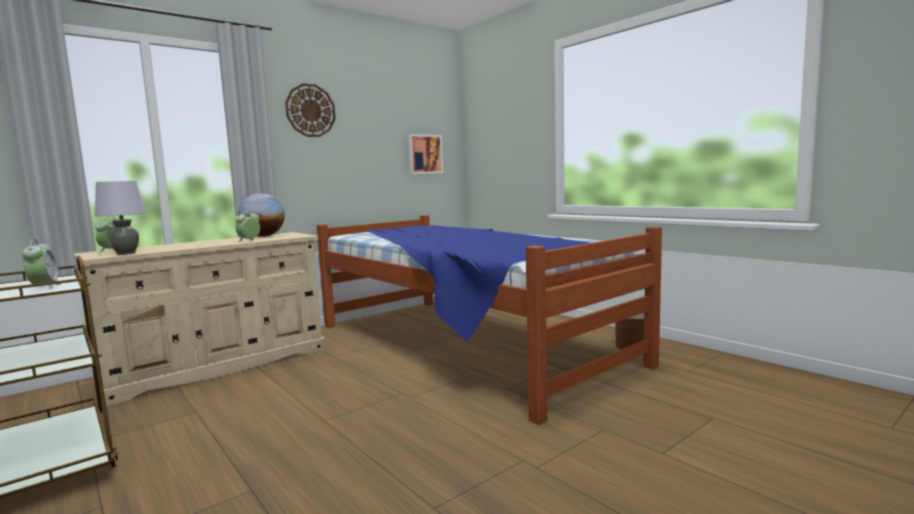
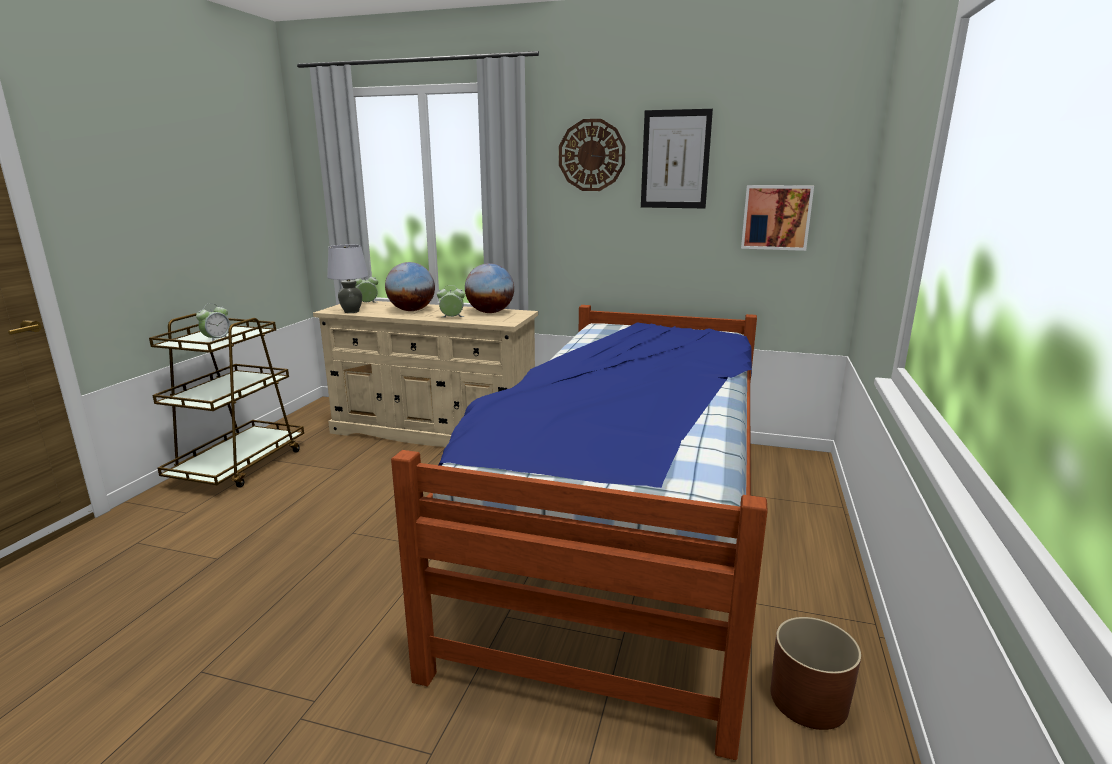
camera: 55 degrees right, 10 degrees up
(188, 245) = (411, 310): none -> globe
(366, 117) = (675, 159): none -> picture

